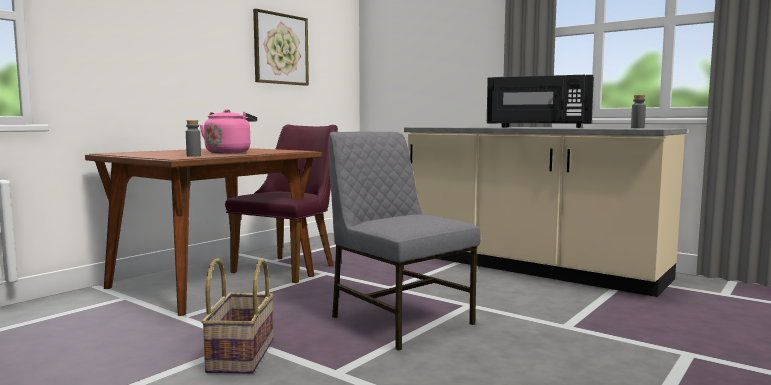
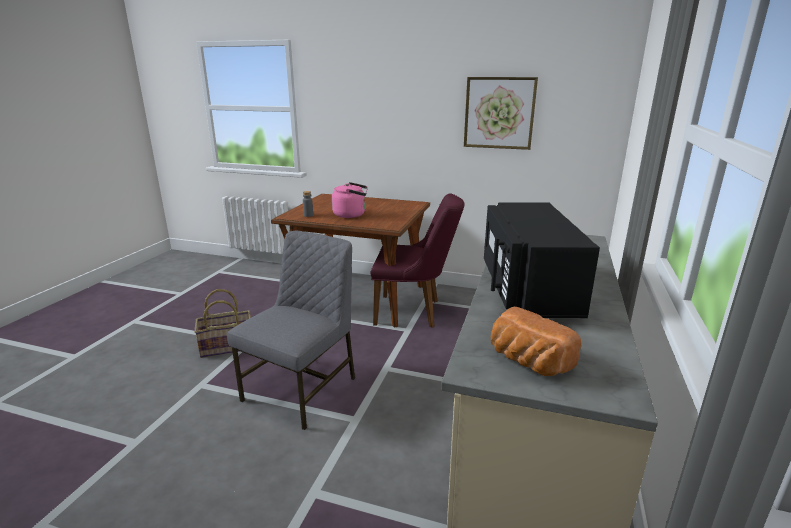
camera: 70 degrees right, 15 degrees up
(637, 128) = (527, 361): grey bottle -> bread

